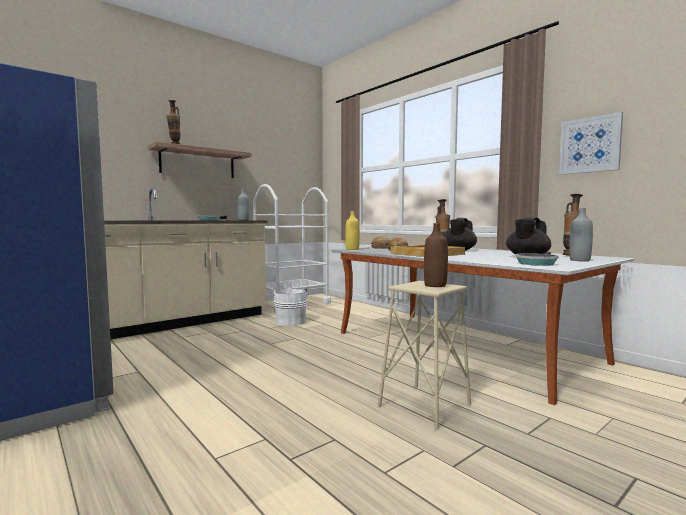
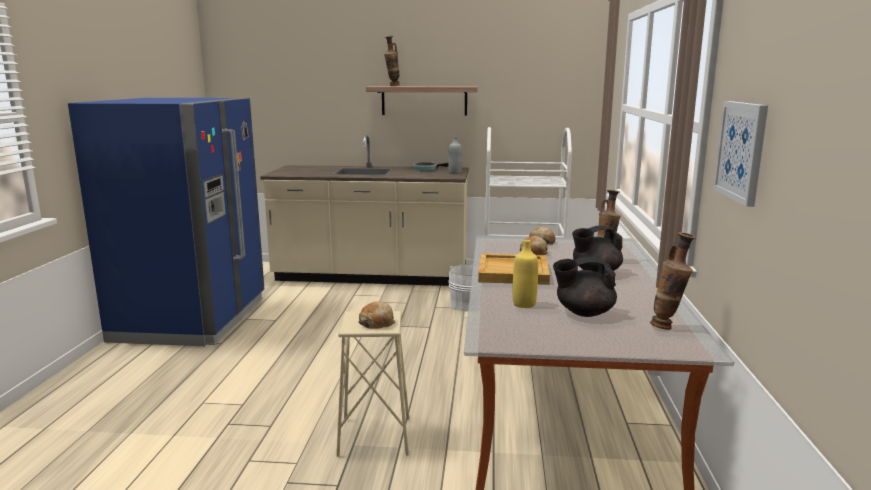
camera: 45 degrees right, 10 degrees up
(352, 249) = (492, 240): yellow bottle -> yellow bottle (524, 304)
(435, 285) = (377, 323): brown bottle -> bread
(536, 263) = (511, 328): frying pan -> none
(579, 260) = (603, 340): grey bottle -> none

